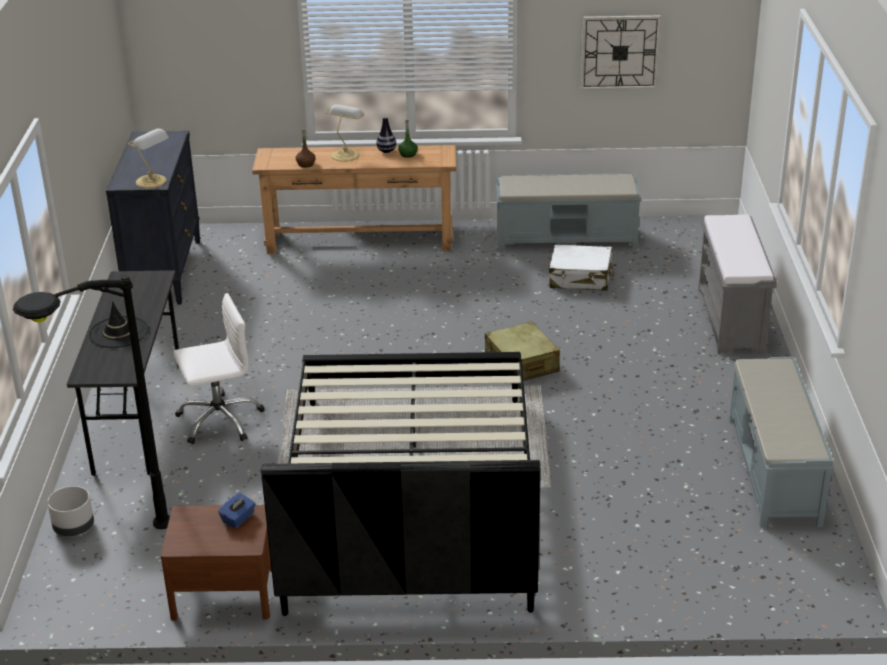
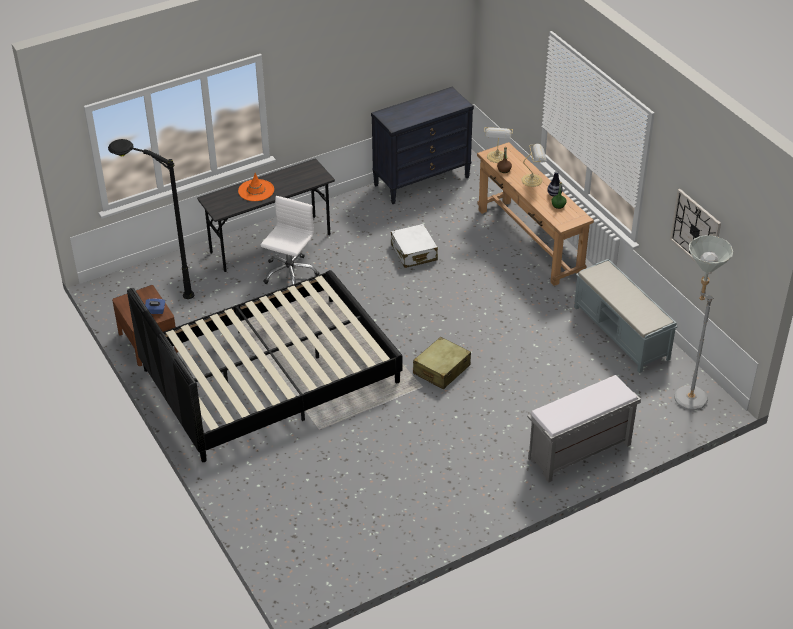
camera: 60 degrees right, 10 degrees up
(74, 528) = (165, 268): grey planter -> none
(118, 332) = (256, 190): black hat -> orange hat
(152, 181) = (395, 123): table lamp -> table lamp (497, 157)
(219, 420) = (290, 273): white office chair -> white office chair turned 105 degrees counterclockwise
(580, 278) = (572, 359): white suitcase -> white suitcase (414, 253)
(690, 235) = (686, 394): none -> grey floor lamp
(774, 471) = (406, 526): grey bench -> none

